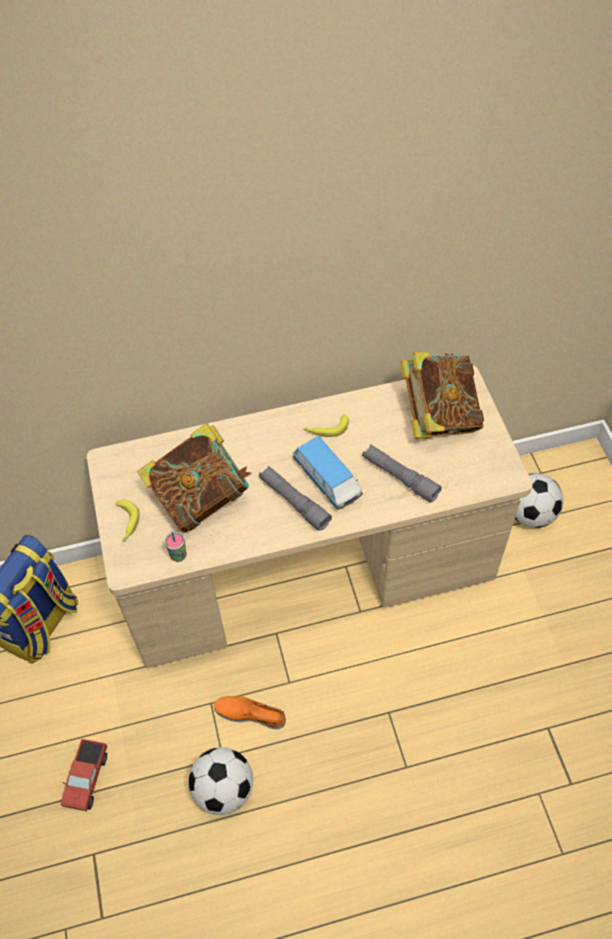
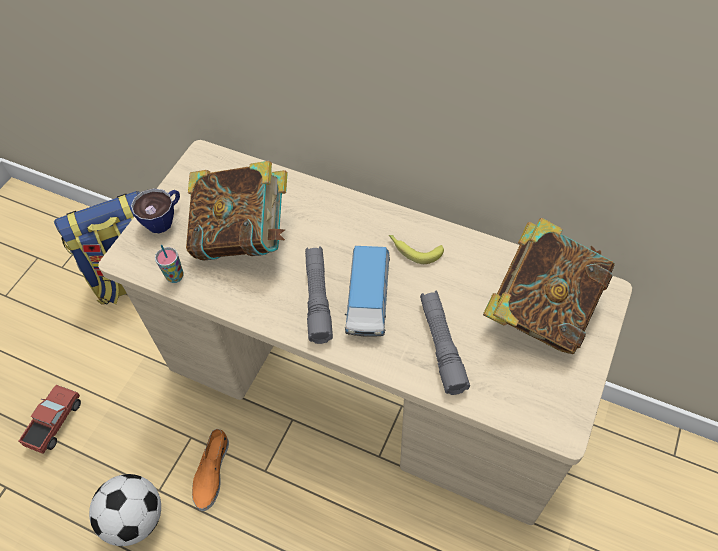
camera: 40 degrees right, 0 degrees up
(87, 778) = (55, 423): toy truck -> toy truck turned 150 degrees clockwise
(126, 523) = (164, 219): banana -> cup
(250, 713) = (211, 472): orange shoe -> orange shoe turned 135 degrees counterclockwise
(530, 514) = (627, 489): football -> none

